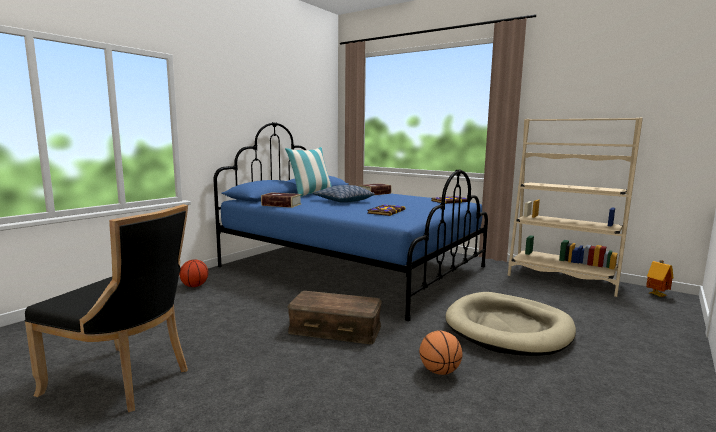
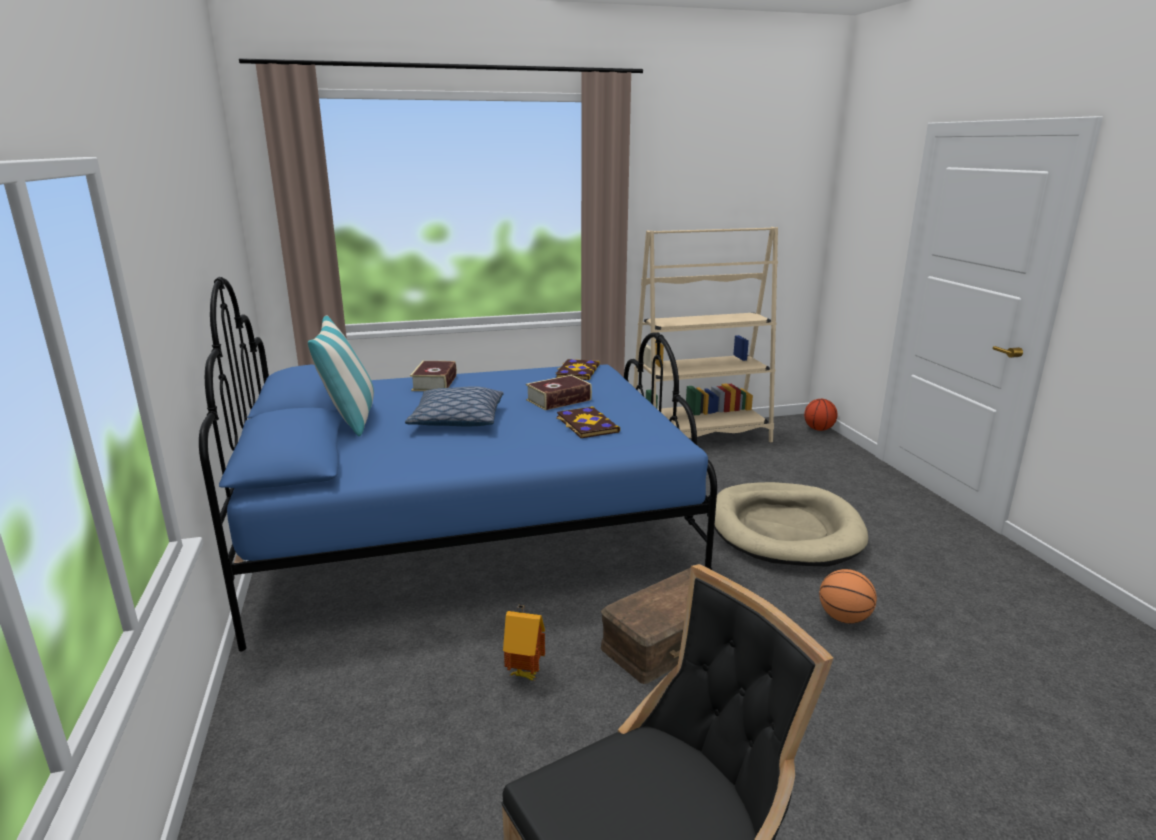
camera: 50 degrees left, 10 degrees up
(194, 286) = (306, 716): basketball -> basketball (818, 429)
(281, 205) = (402, 469): book -> book (559, 400)
(657, 295) = (788, 425): toy house -> toy house (525, 672)

